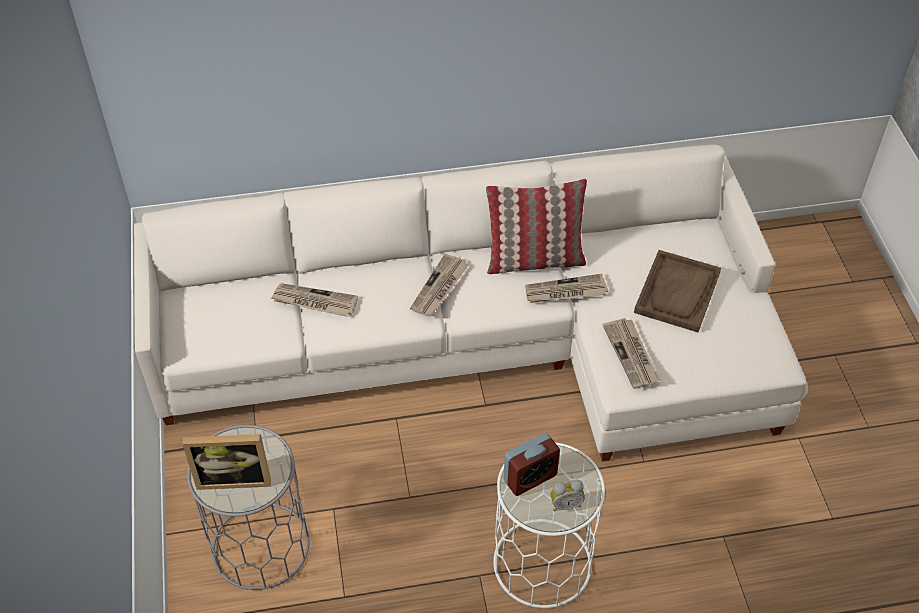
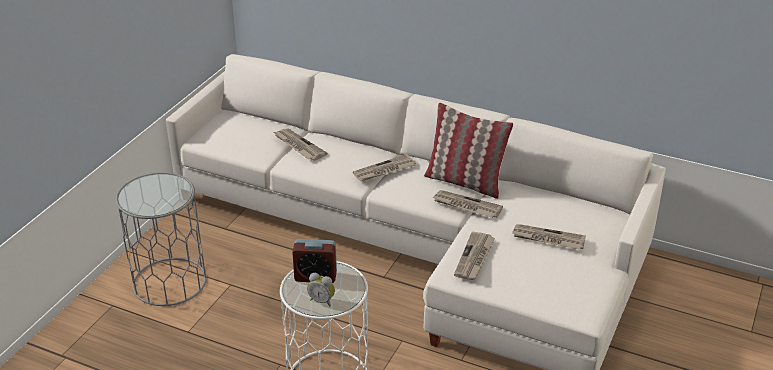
camera: 35 degrees right, 15 degrees down
(234, 477) = (147, 196): picture frame -> none
(677, 293) = (548, 239): brown tray -> newspaper

